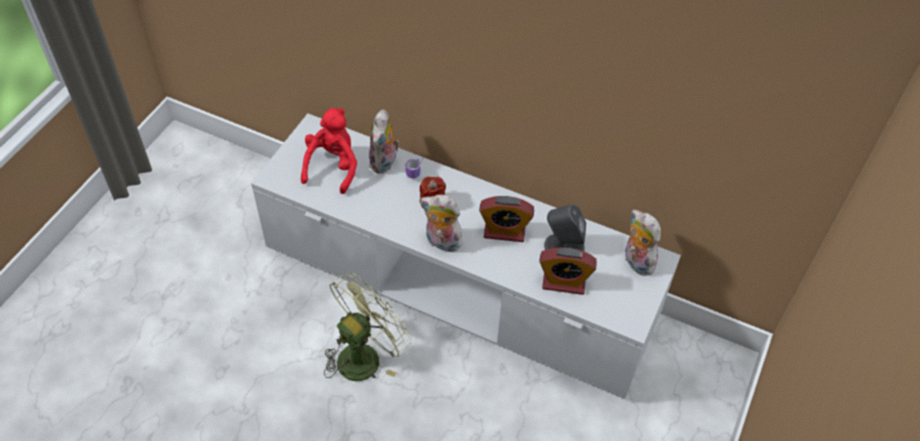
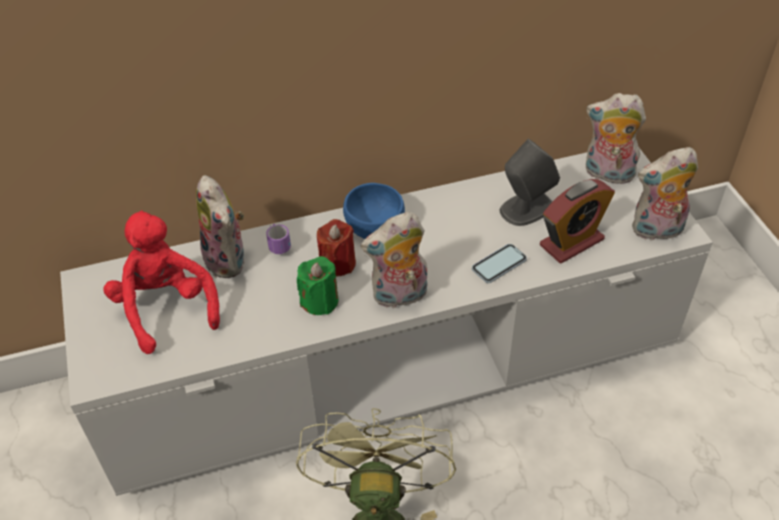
camera: 40 degrees left, 5 degrees down
(402, 216) = (320, 301): none -> green candle
(472, 197) = (374, 226): none -> blue bowl
(504, 232) = (451, 237): alarm clock -> none
(510, 265) = (499, 265): none -> phone
(619, 313) = (656, 231): none -> plush toy

